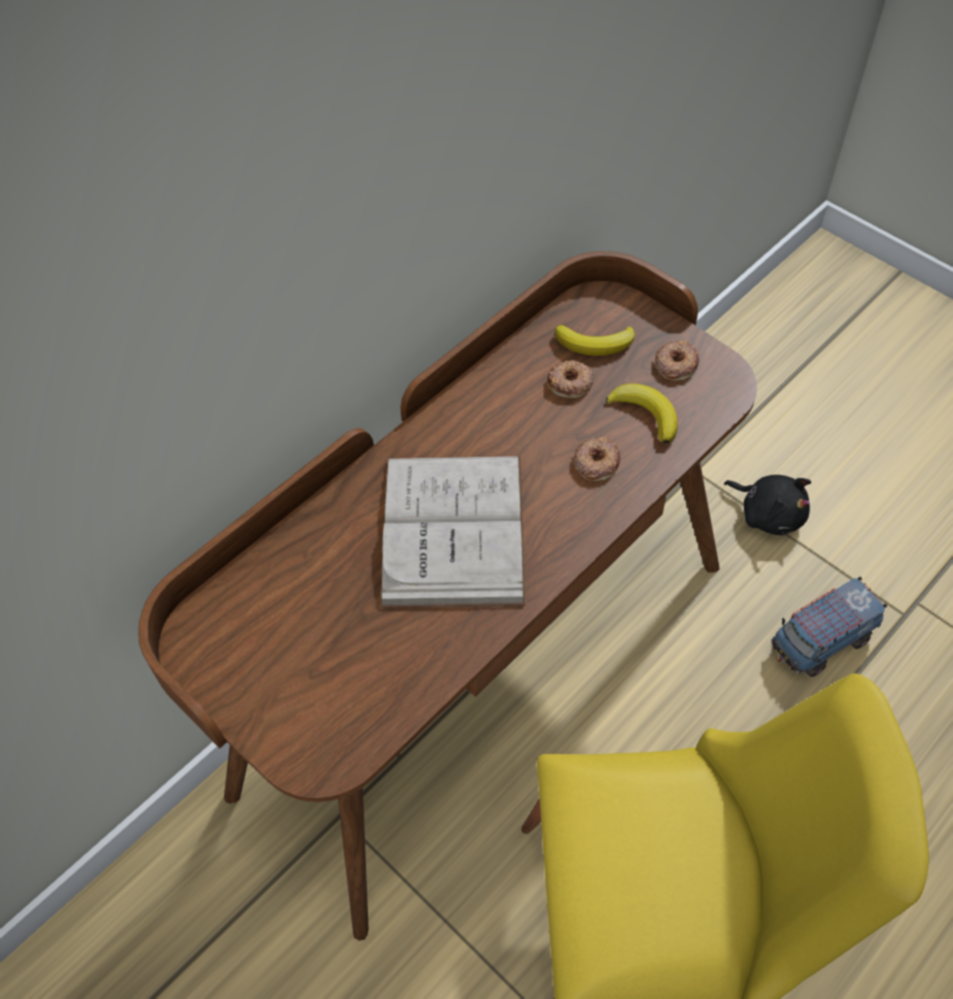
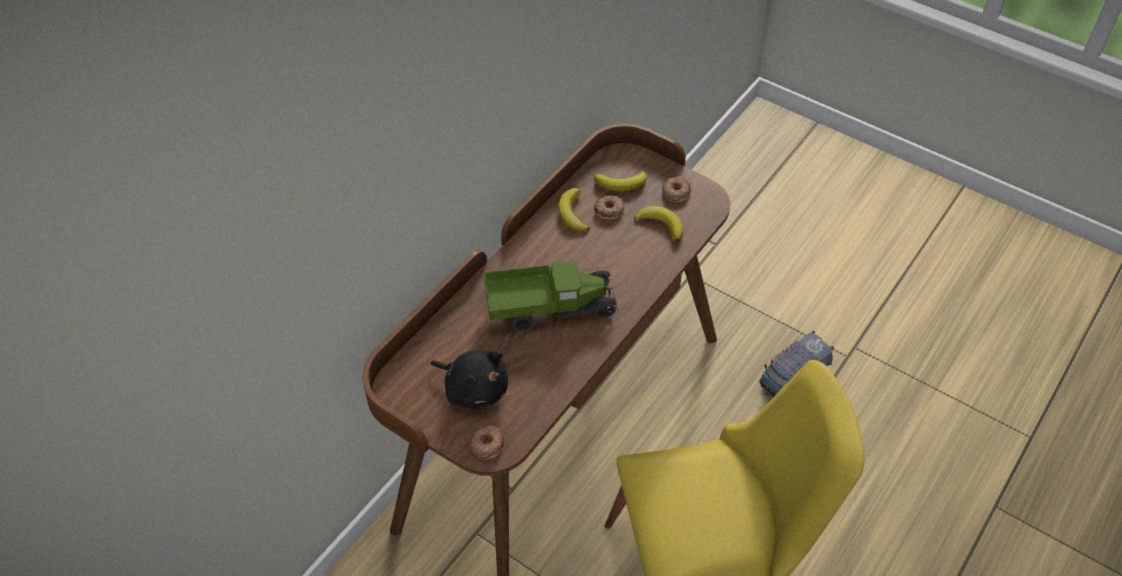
camera: 10 degrees left, 5 degrees down
(453, 529) = (549, 307): white book -> toy truck
(514, 383) = (572, 213): none -> banana
(596, 462) = (634, 257): donut -> donut (487, 444)
(768, 513) = (746, 299): black plush toy -> black plush toy (474, 389)

